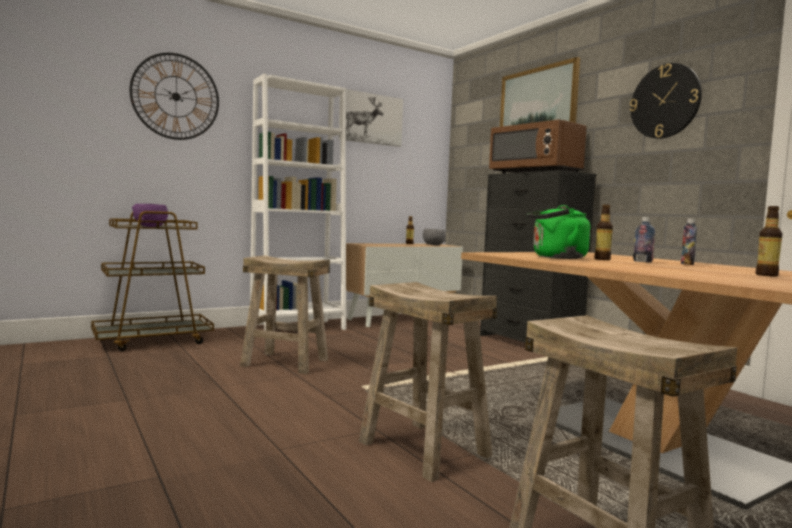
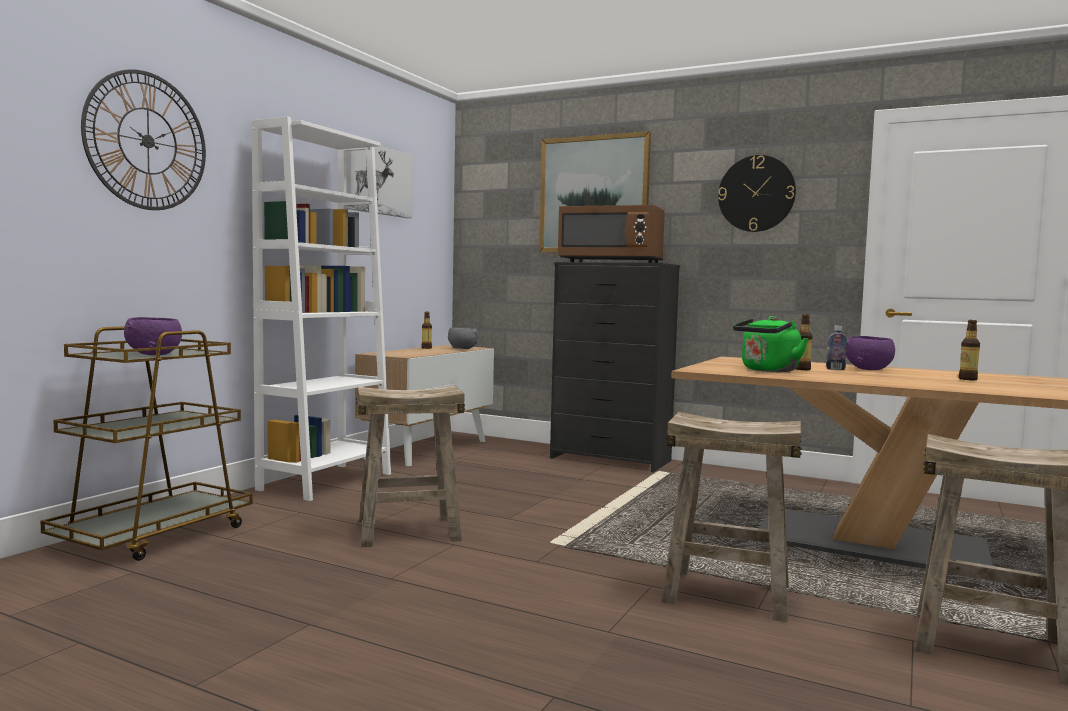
camera: 30 degrees left, 0 degrees up
(687, 264) = (869, 369): bottle -> purple bowl

